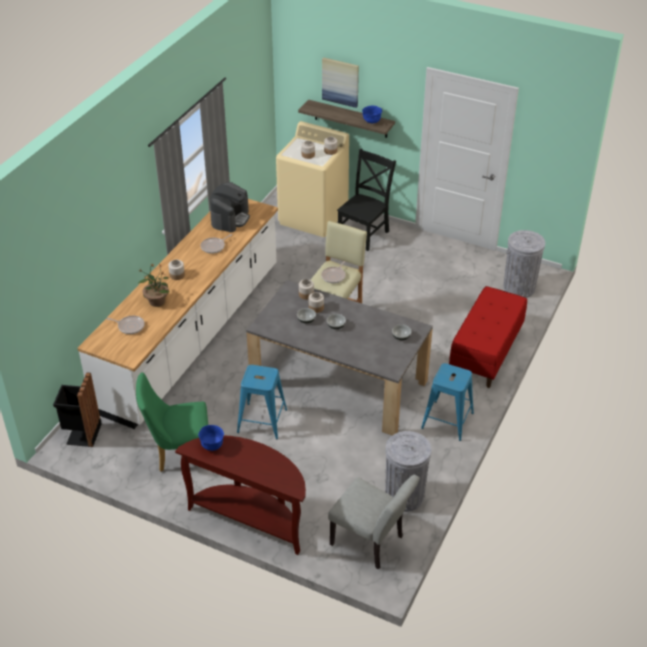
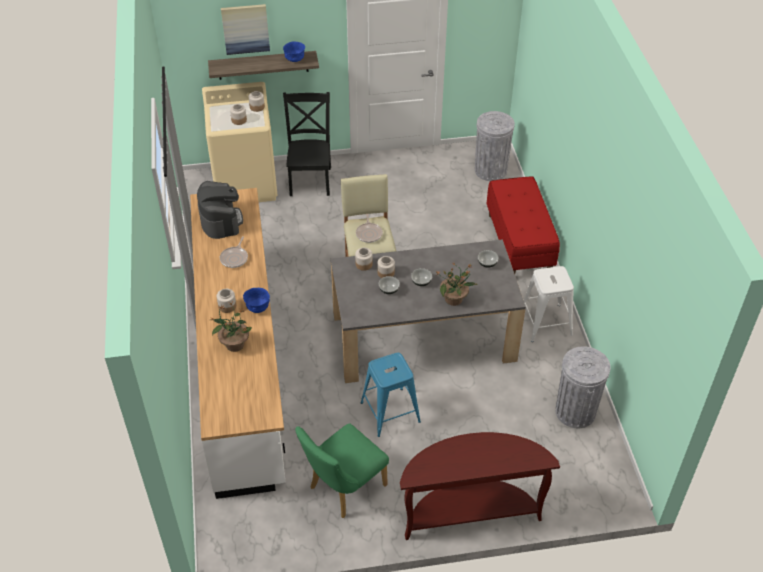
camera: 35 degrees left, 5 degrees up
(82, 434) = (226, 527): black trash can -> none
(130, 326) = (234, 385): frying pan -> none
(212, 445) = (430, 462): blue bowl -> blue bowl (257, 308)
(348, 349) = (454, 299): none -> potted plant
(371, 543) = (589, 471): grey chair -> none
(447, 420) = (545, 323): blue stool -> white stool

